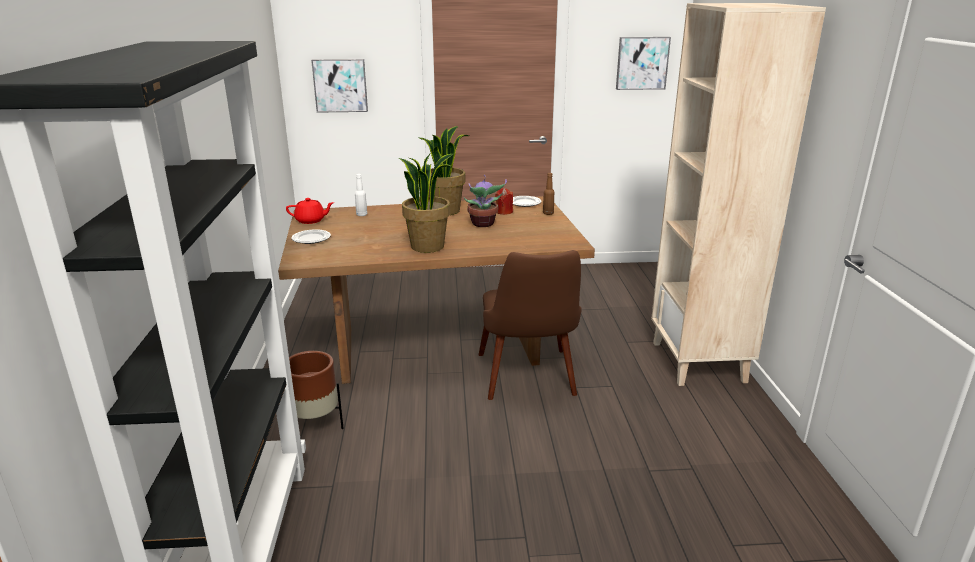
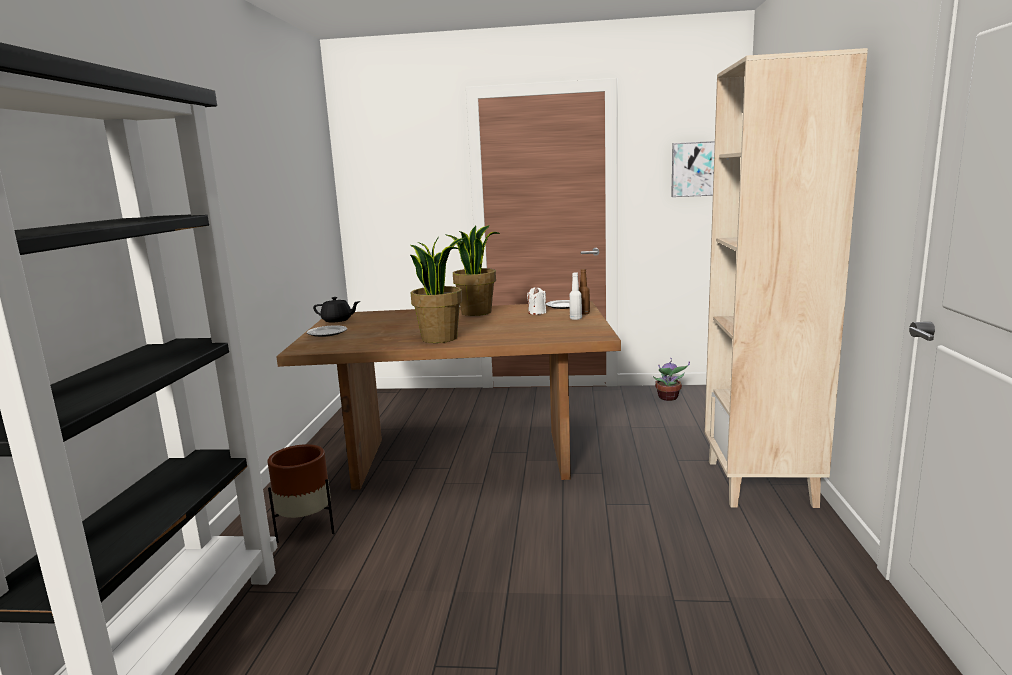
camera: 10 degrees right, 10 degrees down
(311, 220) = (337, 320): red teapot -> black teapot
(340, 85) = (392, 201): picture -> none
(361, 215) = (390, 316): white bottle -> white bottle (575, 318)
(483, 224) = (509, 322): potted plant -> potted plant (668, 398)
(504, 212) = (537, 312): red candle -> white candle
(529, 381) = (553, 496): brown chair -> none

